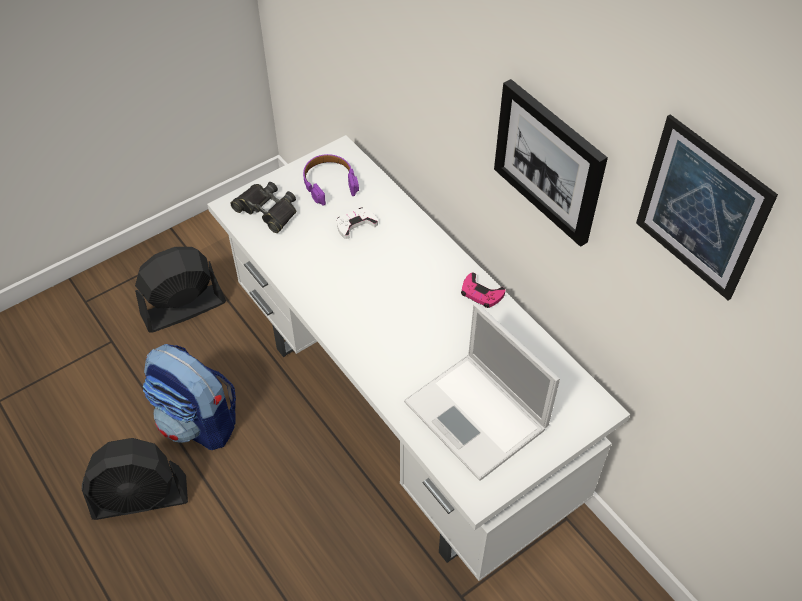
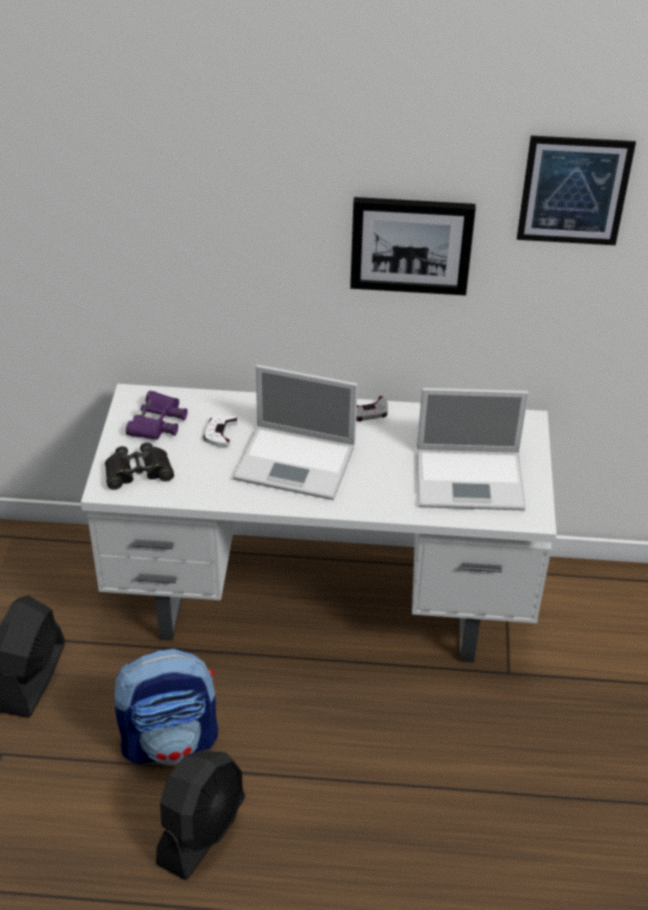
camera: 50 degrees left, 10 degrees down
(329, 183) = (157, 422): purple headphones -> purple binoculars
(373, 290) = (297, 462): none -> laptop
(481, 293) = (368, 412): pink game controller -> grey game controller

